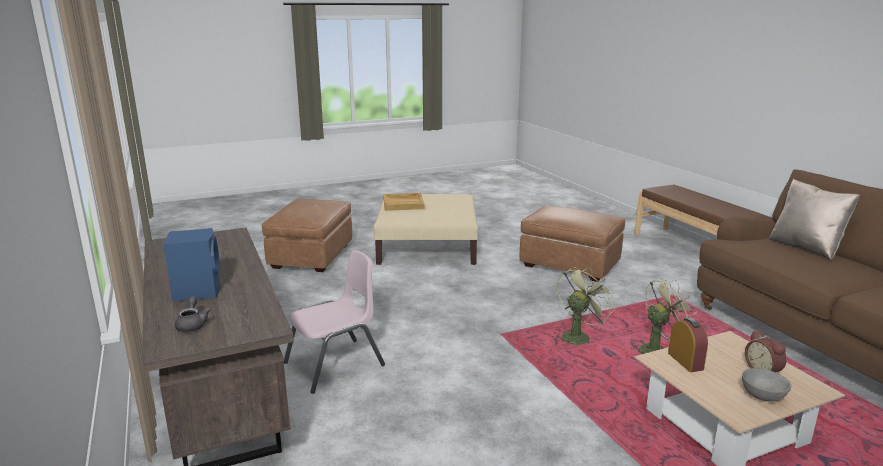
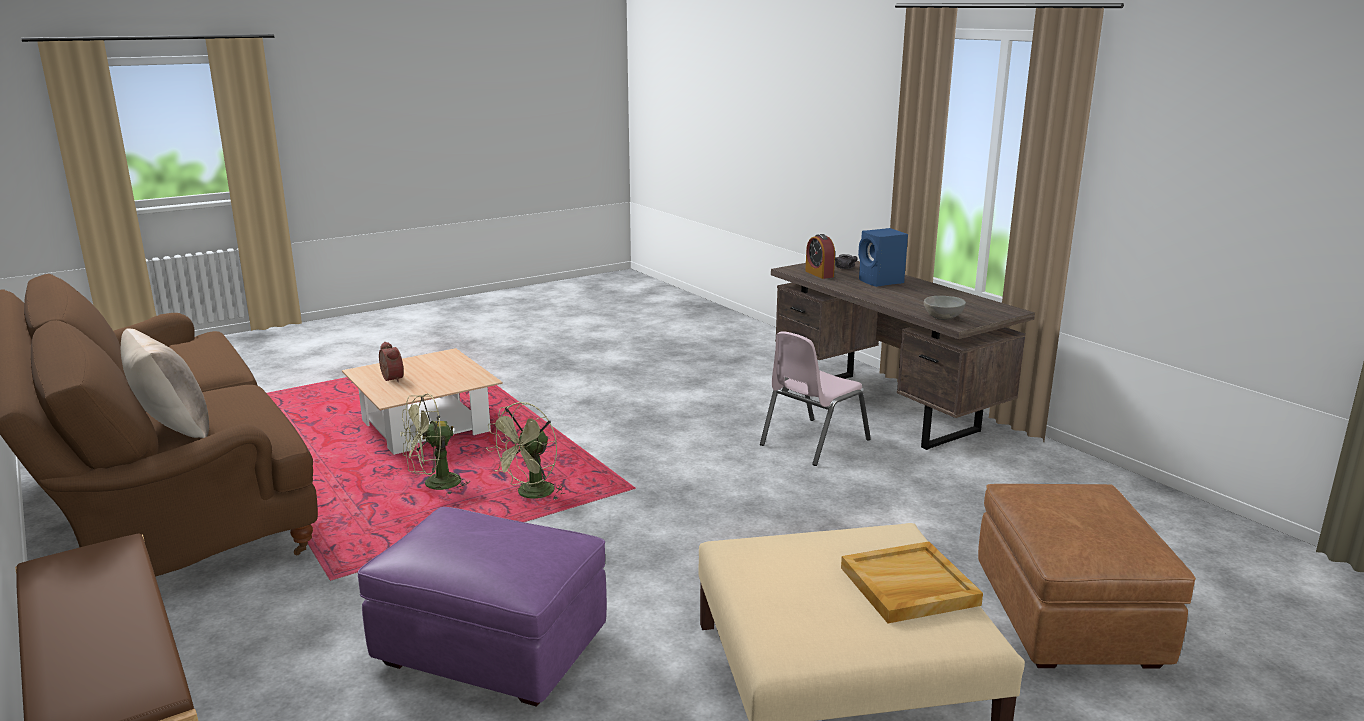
camera: 170 degrees right, 0 degrees up
(570, 264) = (491, 649): brown ottoman -> purple ottoman
(685, 361) = (456, 380): alarm clock -> alarm clock (819, 274)
(762, 396) = (414, 364): grey bowl -> grey bowl (943, 318)

